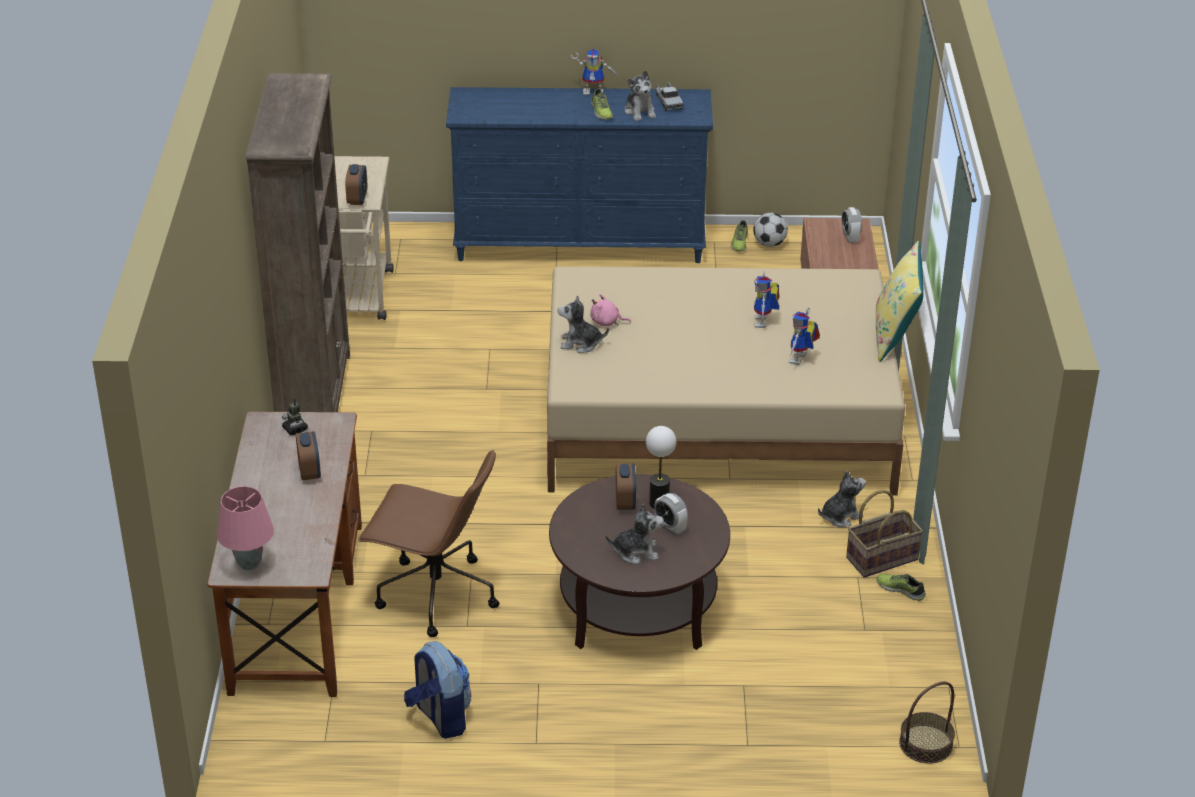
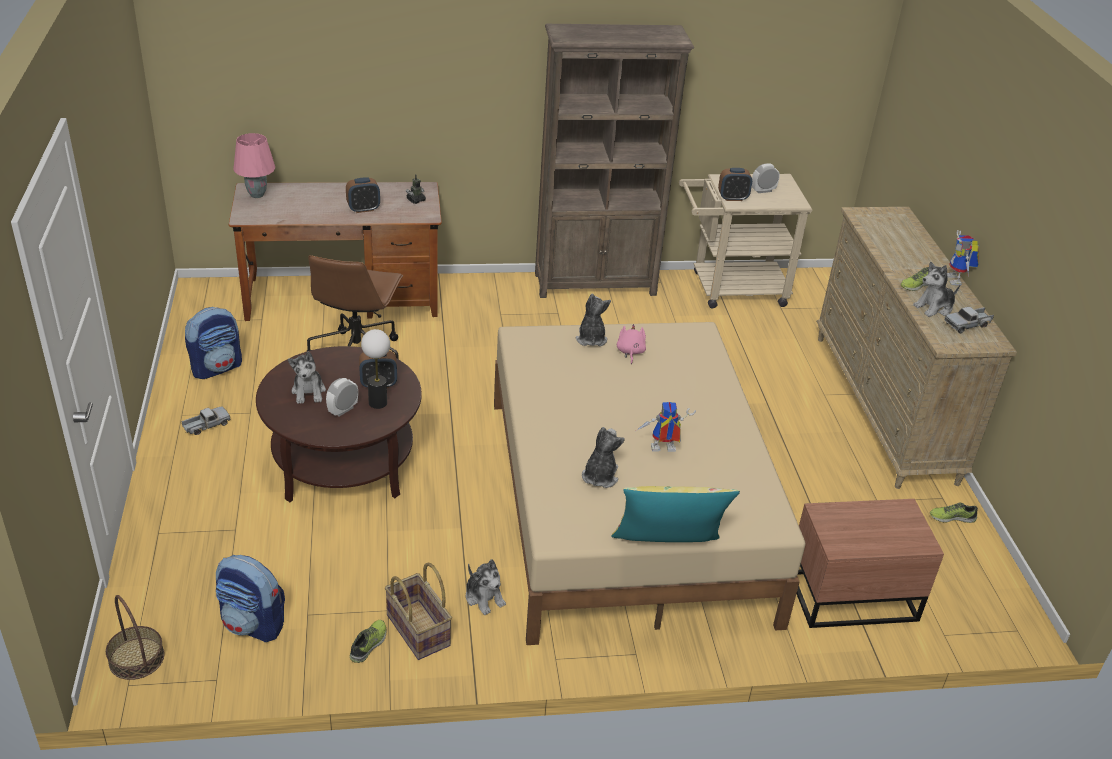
camera: 80 degrees right, 0 degrees up
(559, 719) = (206, 425): none -> toy truck
(581, 244) = (883, 407): blue dresser -> beige dresser
(769, 244) = (963, 541): football -> none
(800, 360) = (599, 476): toy robot -> plush toy
(850, 237) = (891, 536): alarm clock -> alarm clock (763, 190)
(878, 665) = (253, 624): none -> backpack

